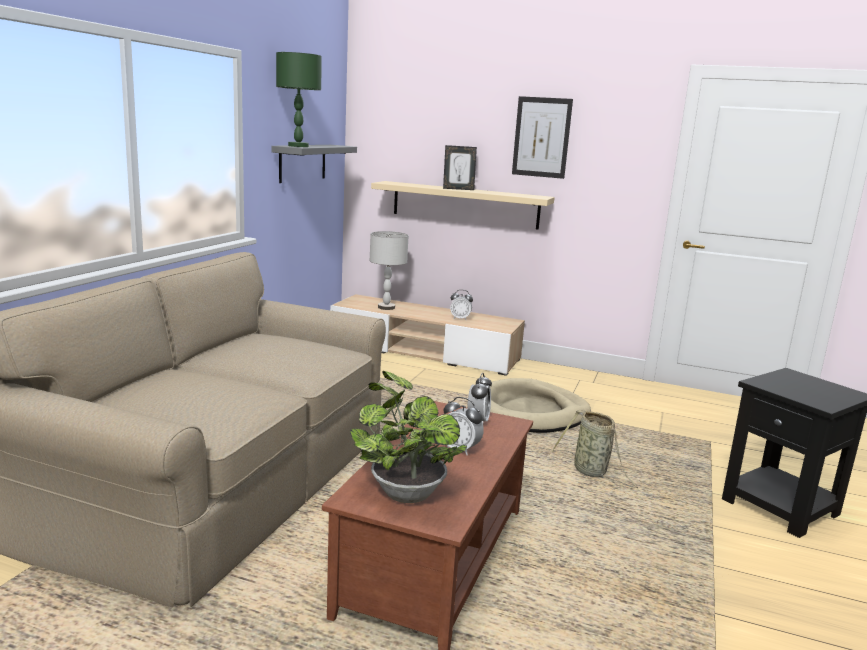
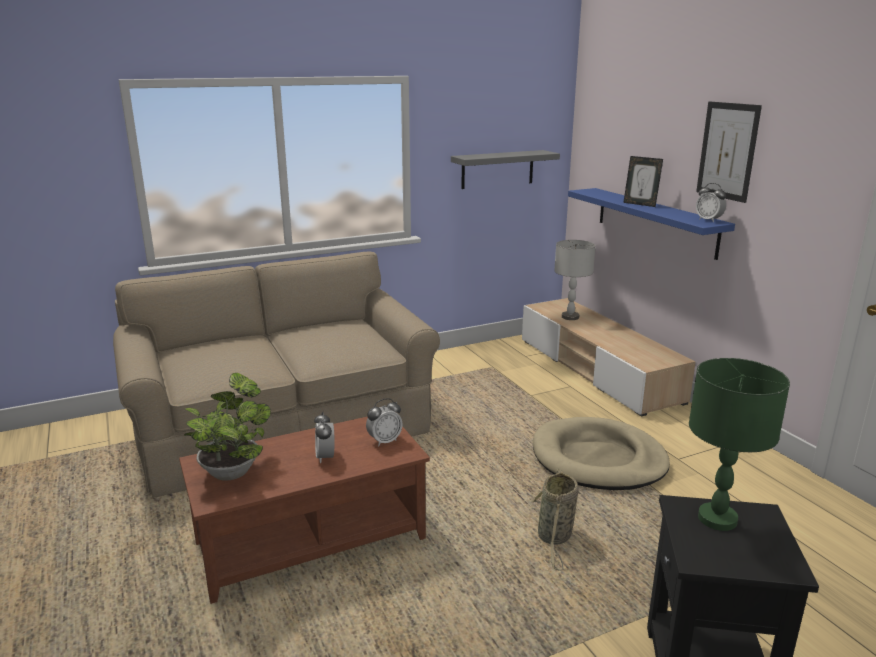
camera: 45 degrees right, 5 degrees up
(298, 146) = (474, 156): green table lamp -> green table lamp (717, 518)
(460, 318) = (622, 344): alarm clock -> alarm clock (708, 220)
(465, 205) = (655, 221): beige shelf -> blue shelf

